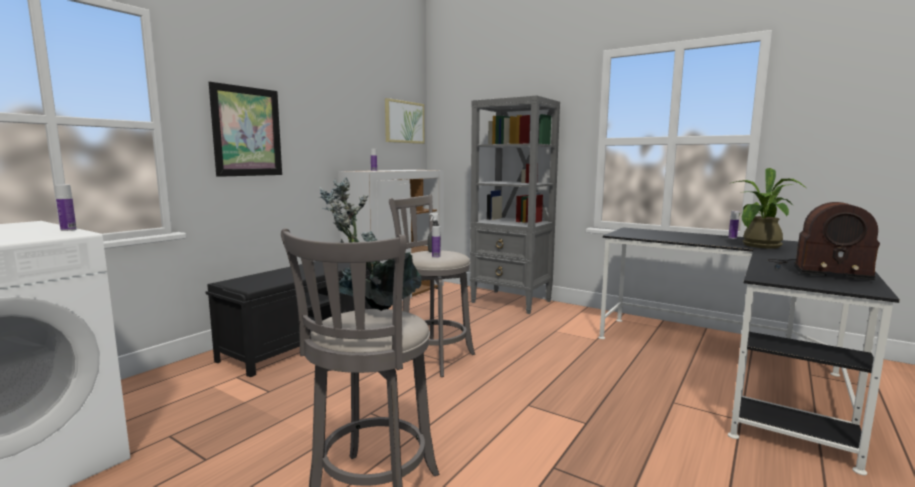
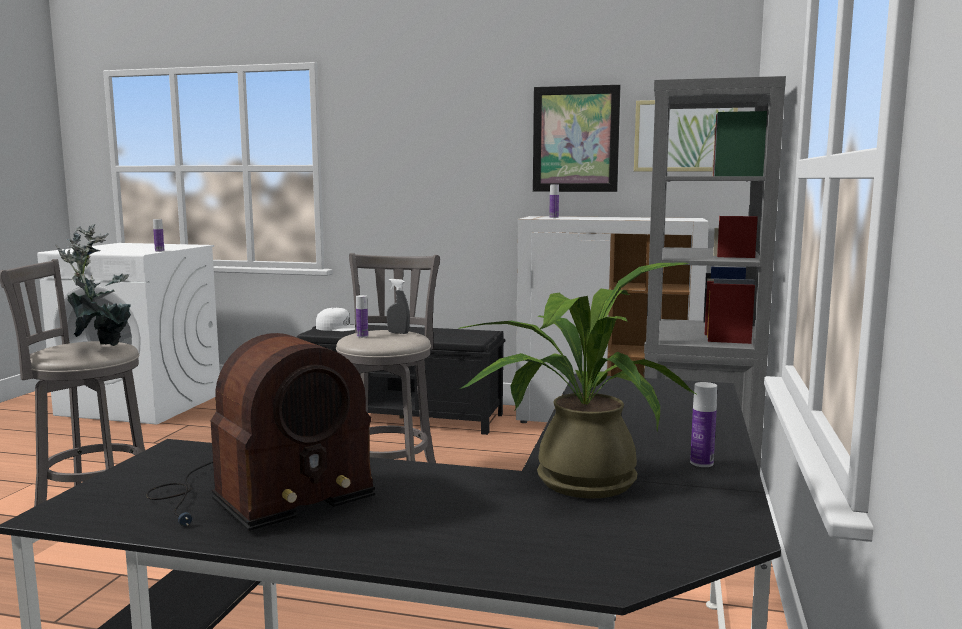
camera: 70 degrees right, 0 degrees up
(247, 131) = (403, 168): picture -> picture (575, 139)
(247, 281) = (338, 327): none -> white cap
(815, 270) = (257, 496): radio -> radio turned 135 degrees counterclockwise

